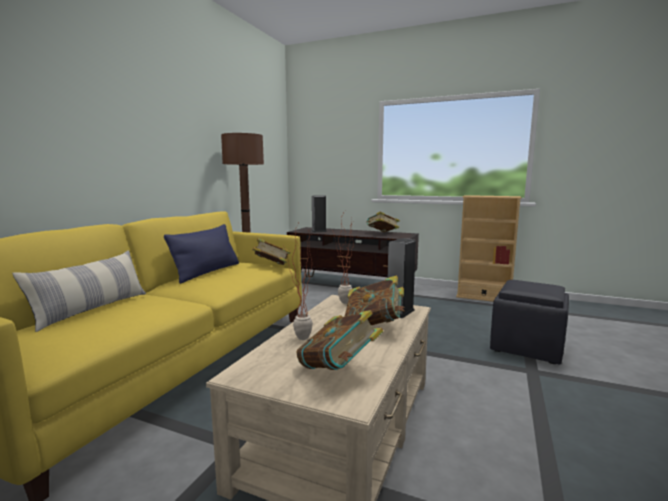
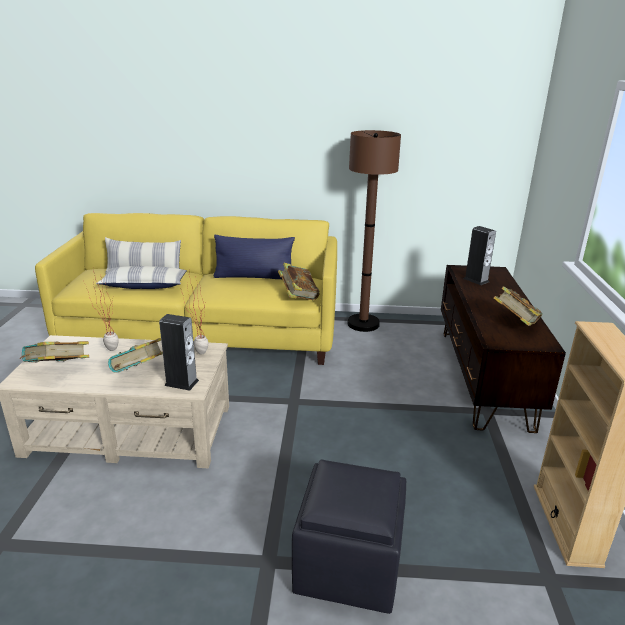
camera: 70 degrees right, 15 degrees up
(141, 311) = (144, 285): none -> pillow

